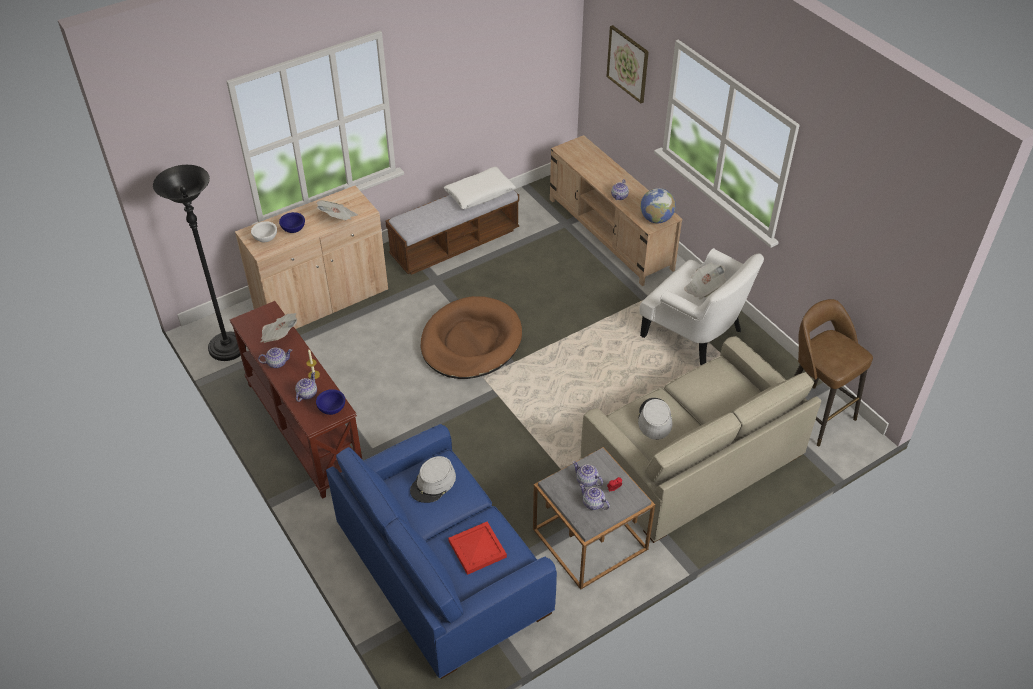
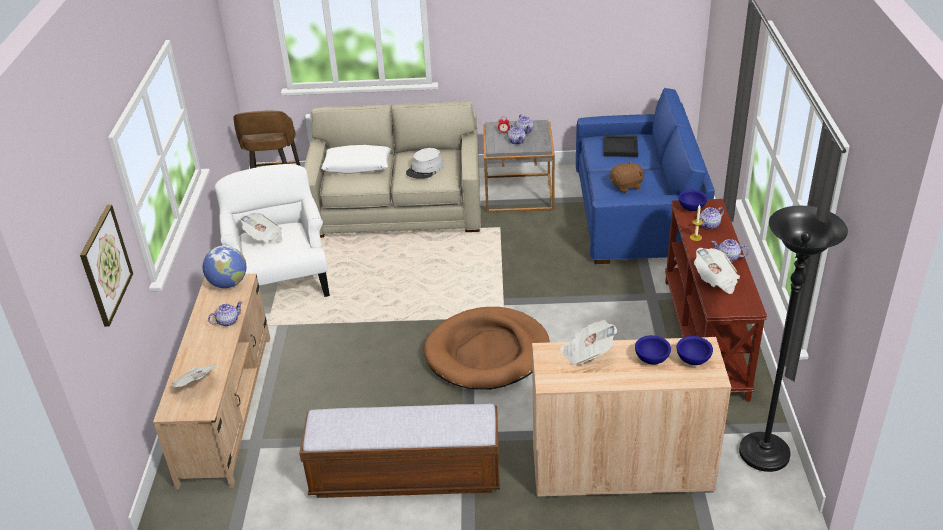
camera: 145 degrees left, 10 degrees down
(265, 239) = (693, 360): white bowl -> blue bowl
(433, 484) = (626, 186): grey hat -> brown plush toy
(477, 548) = (619, 148): red tray -> black tray
(479, 193) = (353, 425): white pillow -> white pillow (357, 166)
(586, 158) = (196, 384): none -> newspaper

